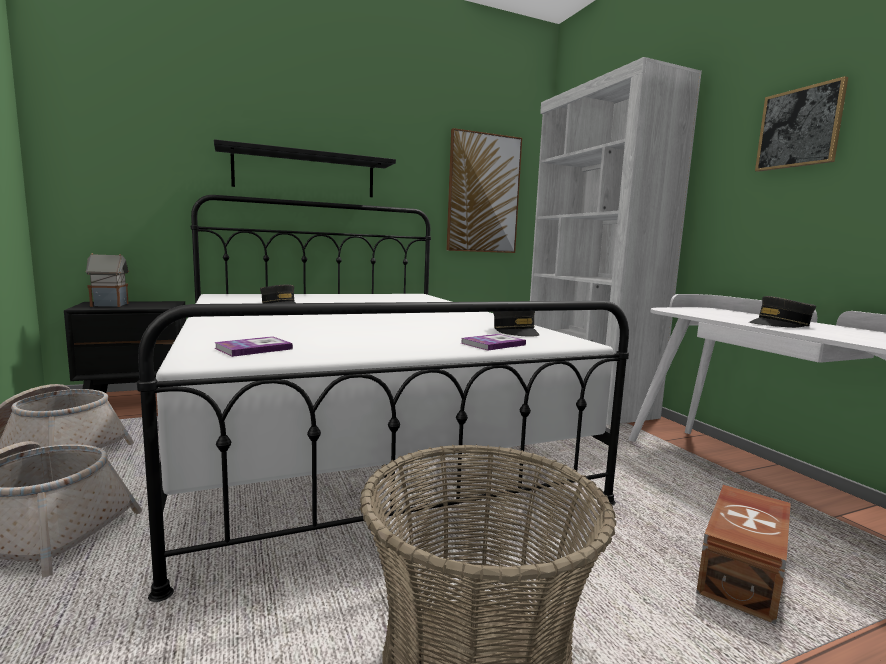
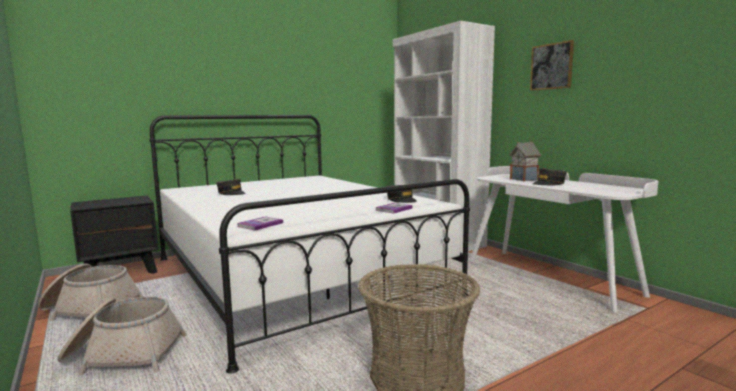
camera: 10 degrees left, 0 degrees up
(111, 305) = (98, 203): toy house -> toy house (524, 179)
(305, 174) = (229, 95): black shelf -> none
(483, 194) = (354, 100): picture -> none
(743, 574) = (539, 320): brown storage box -> none

